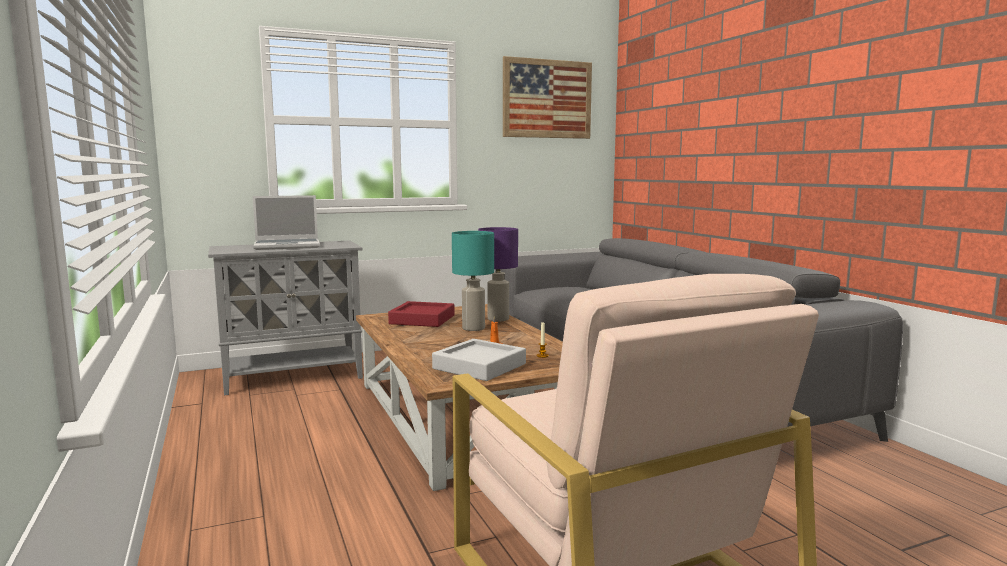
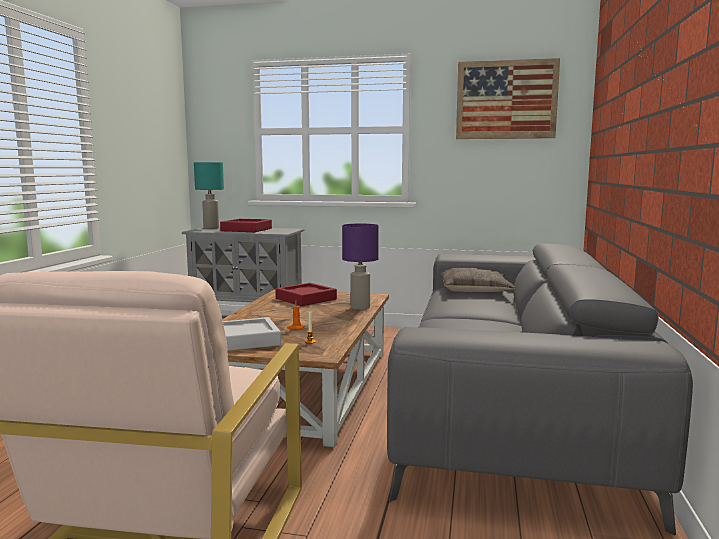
camera: 35 degrees right, 0 degrees up
(288, 246) = (246, 229): laptop -> red tray
(473, 328) = (321, 312): turquoise table lamp -> turquoise table lamp (211, 228)
(566, 289) = (475, 290): none -> pillow

